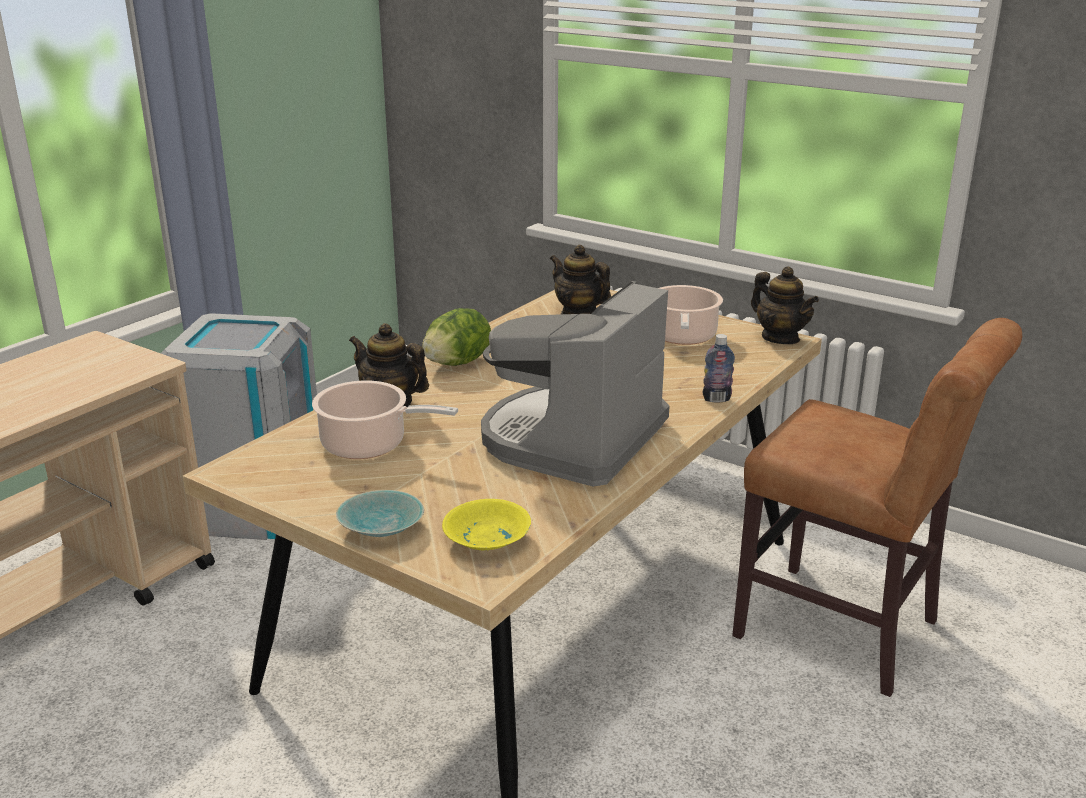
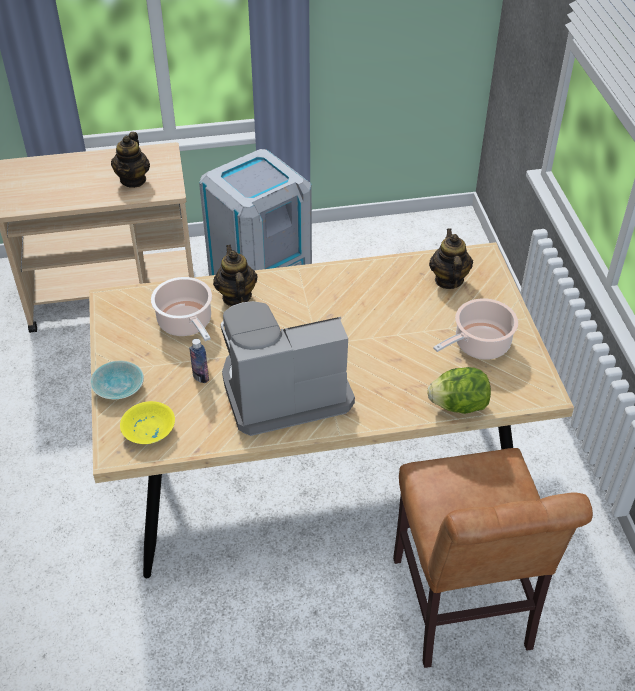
camera: 45 degrees right, 20 degrees up
(457, 363) = (314, 283): lettuce -> lettuce (459, 405)
(716, 399) = (410, 414): bottle -> bottle (201, 377)
(780, 338) = (543, 388): teapot -> teapot (133, 180)

